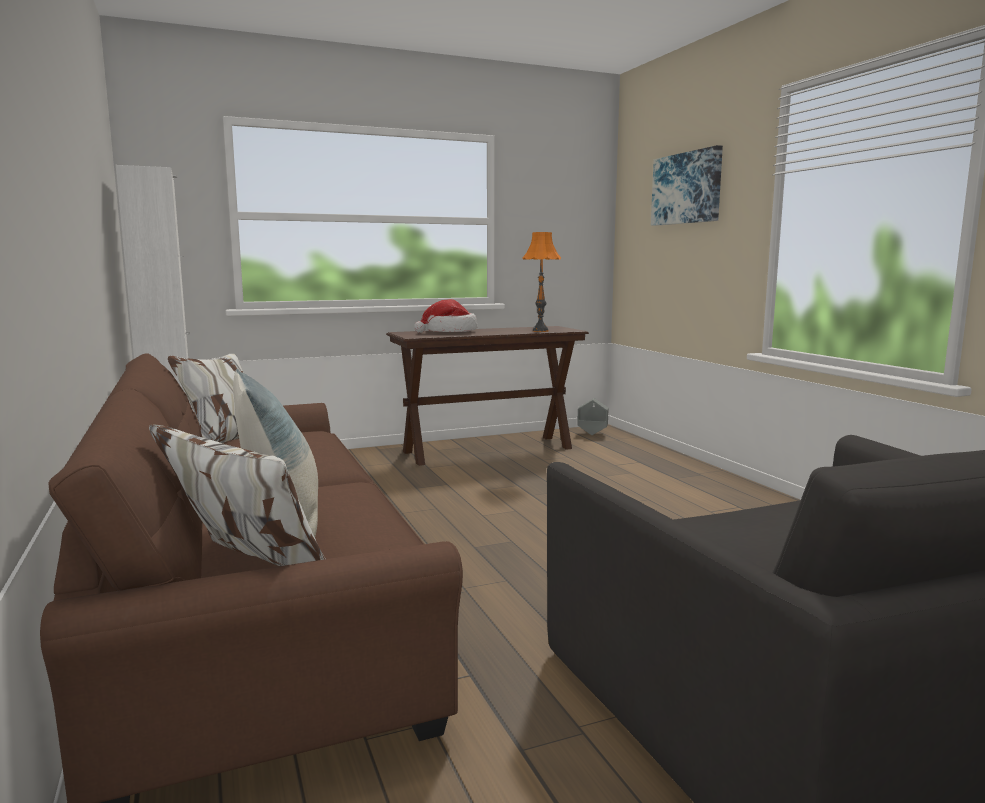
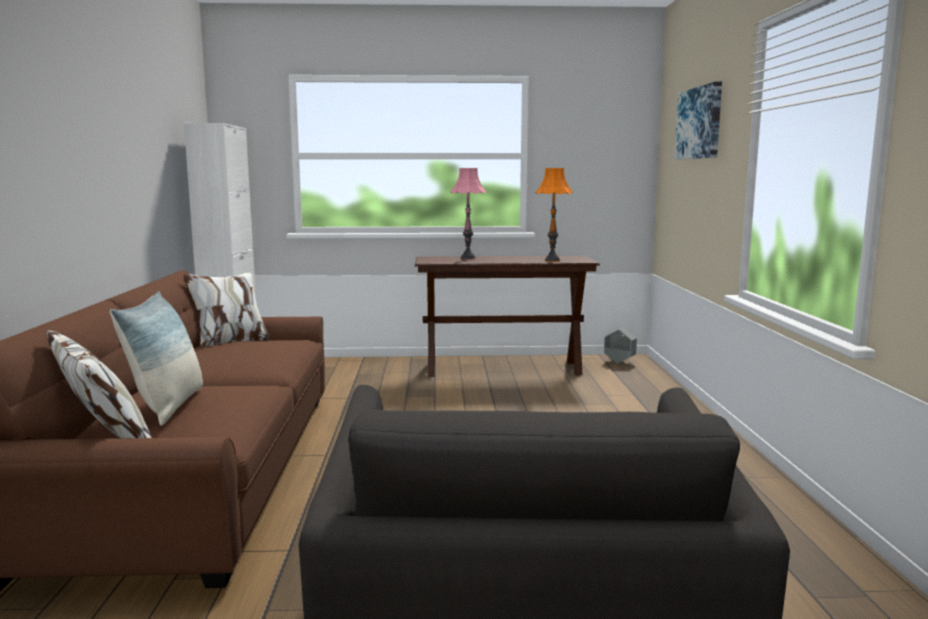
camera: 20 degrees right, 0 degrees up
(449, 332) = (468, 258): hat -> pink table lamp

